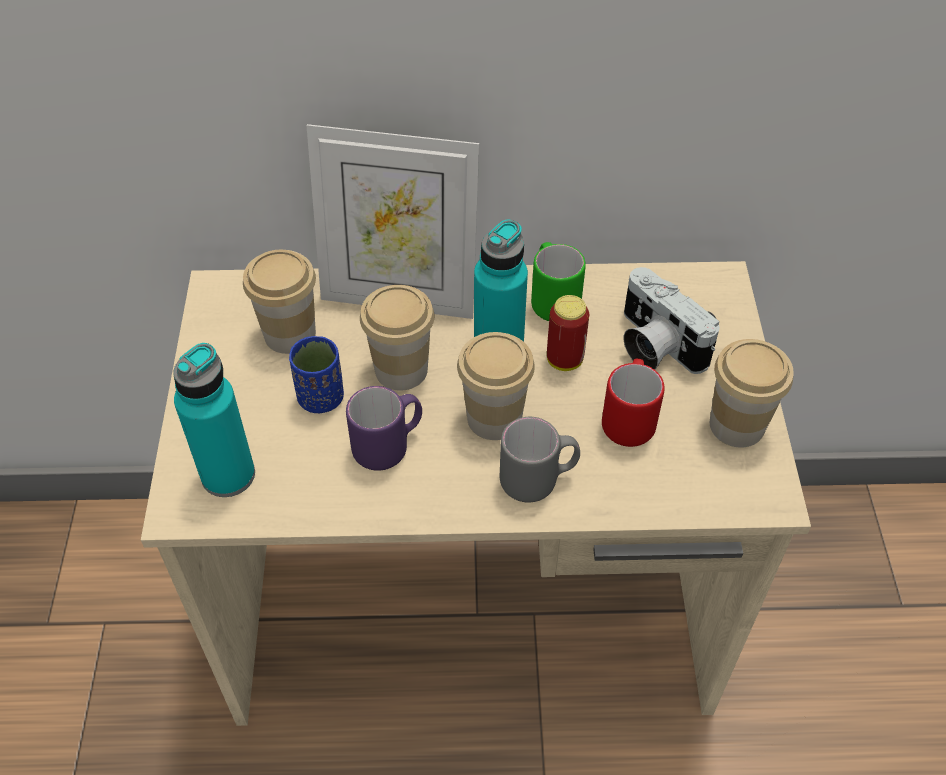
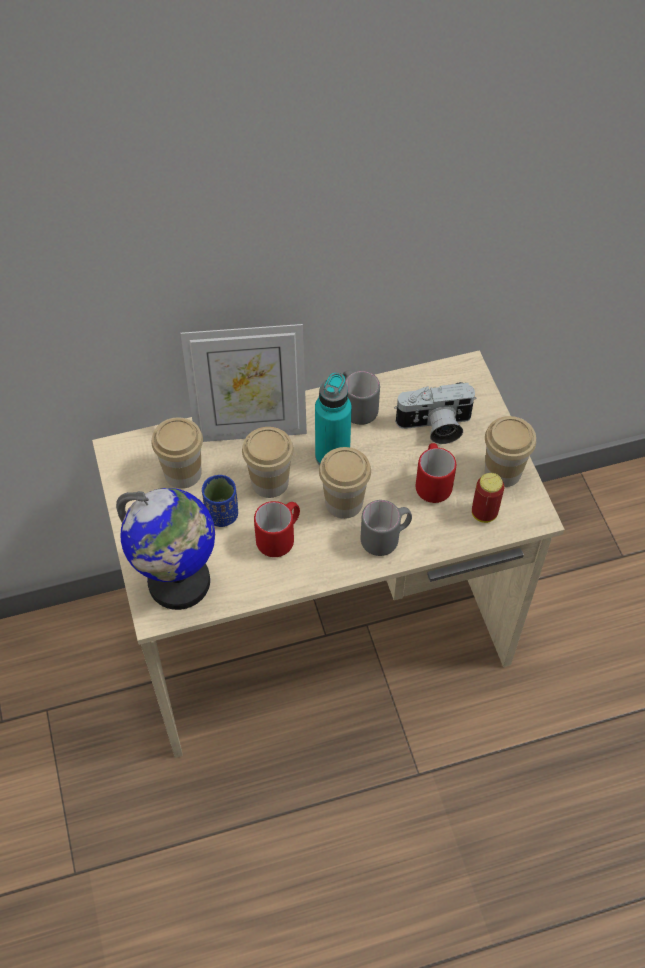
camera: 15 degrees left, 5 degrees up
(228, 475) = (179, 583): turquoise bottle -> globe
(389, 445) = (280, 538): purple mug -> red mug
(552, 299) = (356, 407): green mug -> grey mug
(564, 360) = (378, 450): can -> can (484, 513)
(654, 345) = (435, 427): camera -> camera turned 45 degrees counterclockwise

